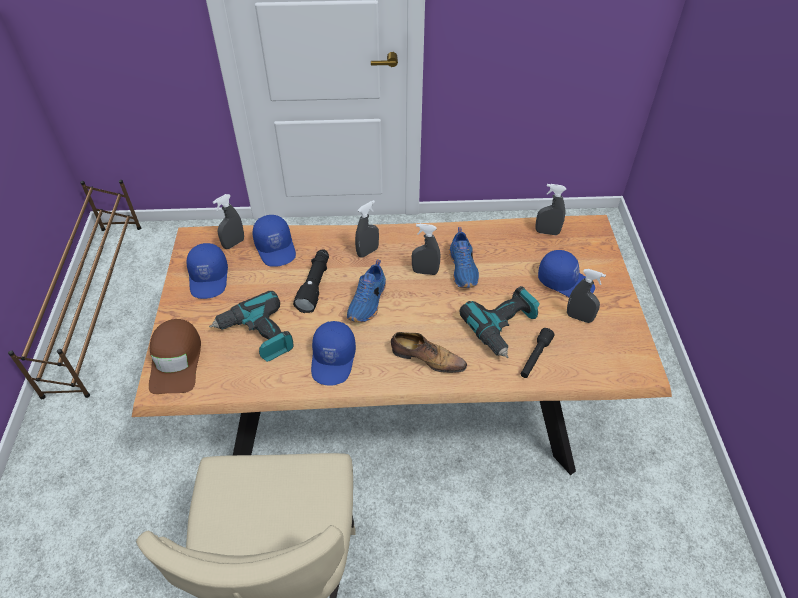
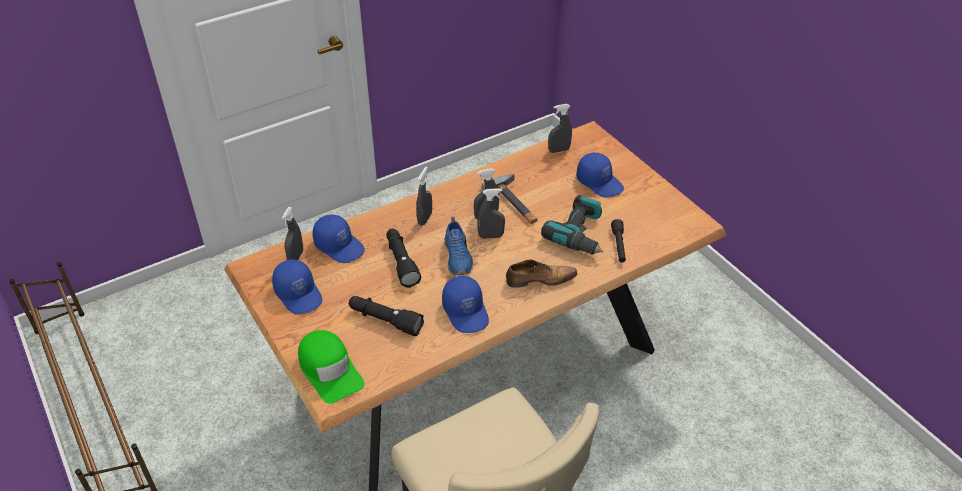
camera: 30 degrees left, 5 degrees down
(176, 361) = (329, 370): brown cap -> green cap
(258, 335) = (385, 320): power drill -> black flashlight
(463, 269) = (515, 202): blue shoe -> hammer
(565, 281) = (600, 182): blue cap -> blue cap turned 45 degrees clockwise
(579, 317) = (629, 205): grey spray bottle -> grey spray bottle (491, 236)

